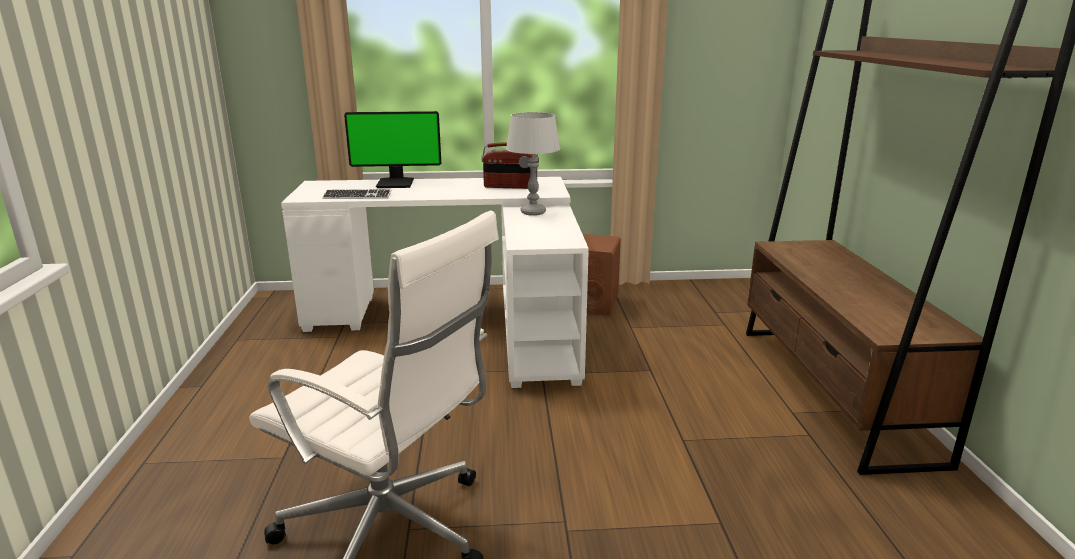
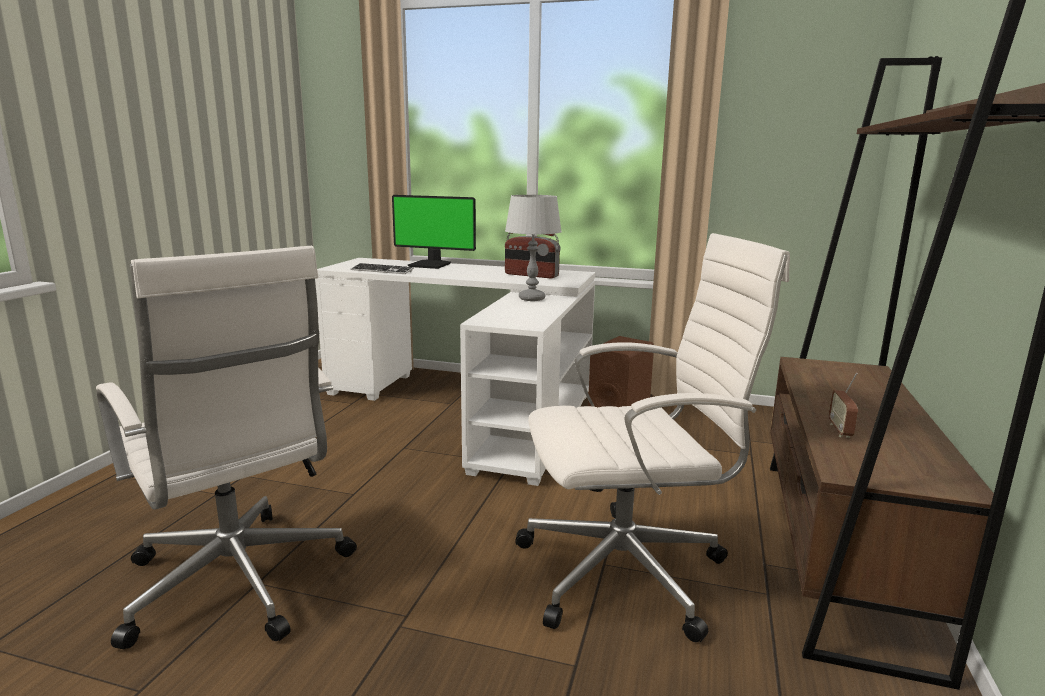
camera: 20 degrees right, 5 degrees down
(705, 441) = (629, 571): none -> white office chair
(853, 302) = (840, 430): none -> radio

